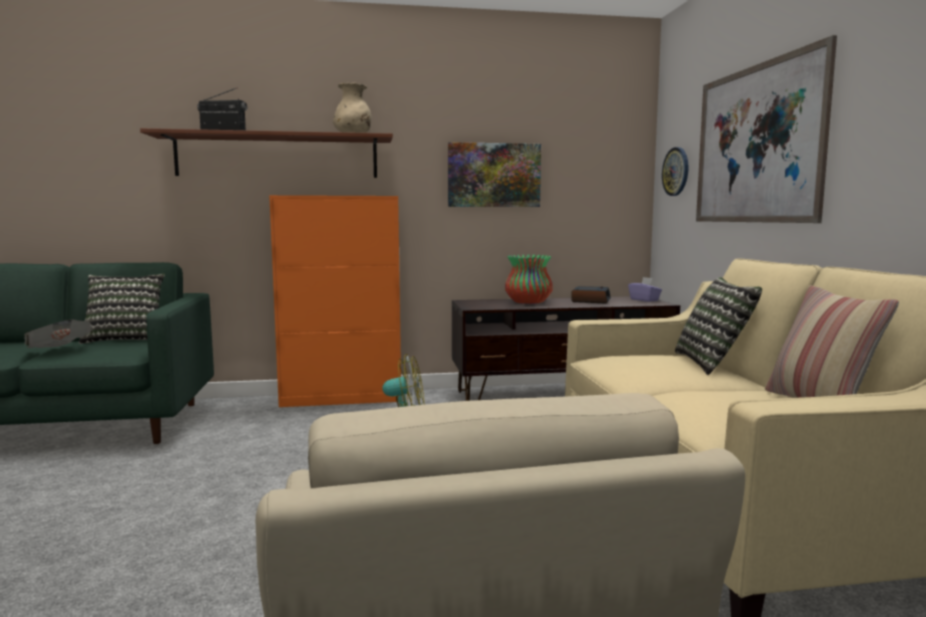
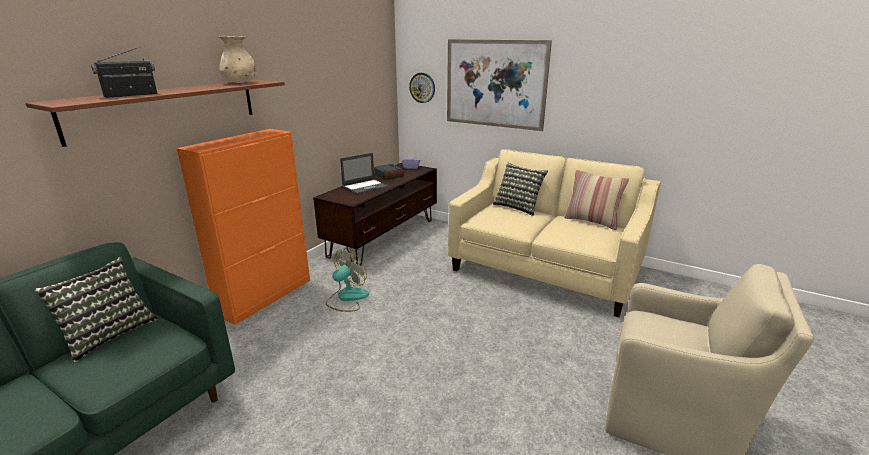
camera: 50 degrees left, 15 degrees up
(60, 351) = (89, 378): newspaper -> none
(494, 175) = (323, 99): picture -> none
(528, 302) = (365, 187): vase -> laptop

